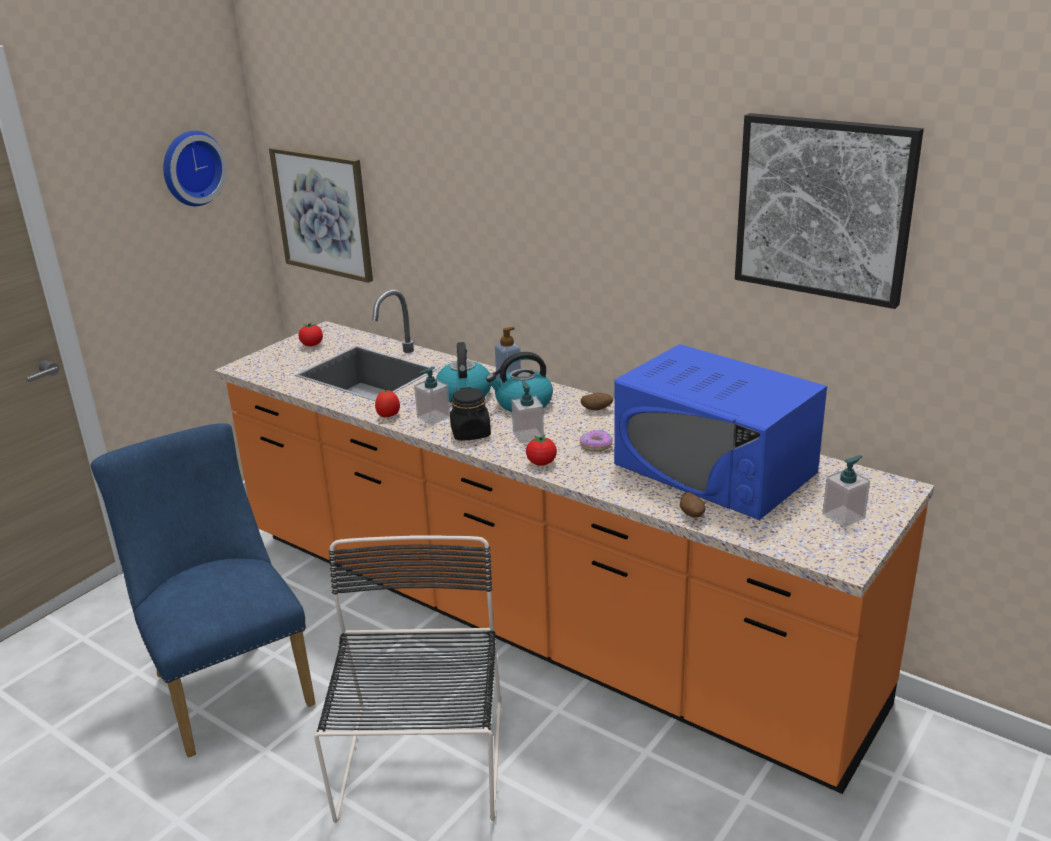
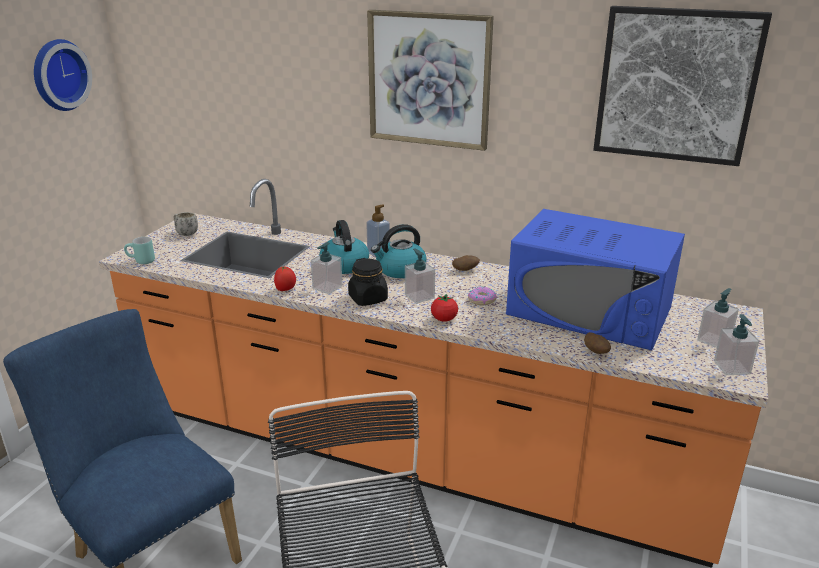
camera: 15 degrees left, 0 degrees up
(254, 374) = (140, 262): none -> turquoise mug
(312, 345) = (185, 233): tomato -> white mug
(323, 213) = (185, 115): picture -> picture (429, 79)
(843, 549) = (732, 367): none -> soap dispenser

